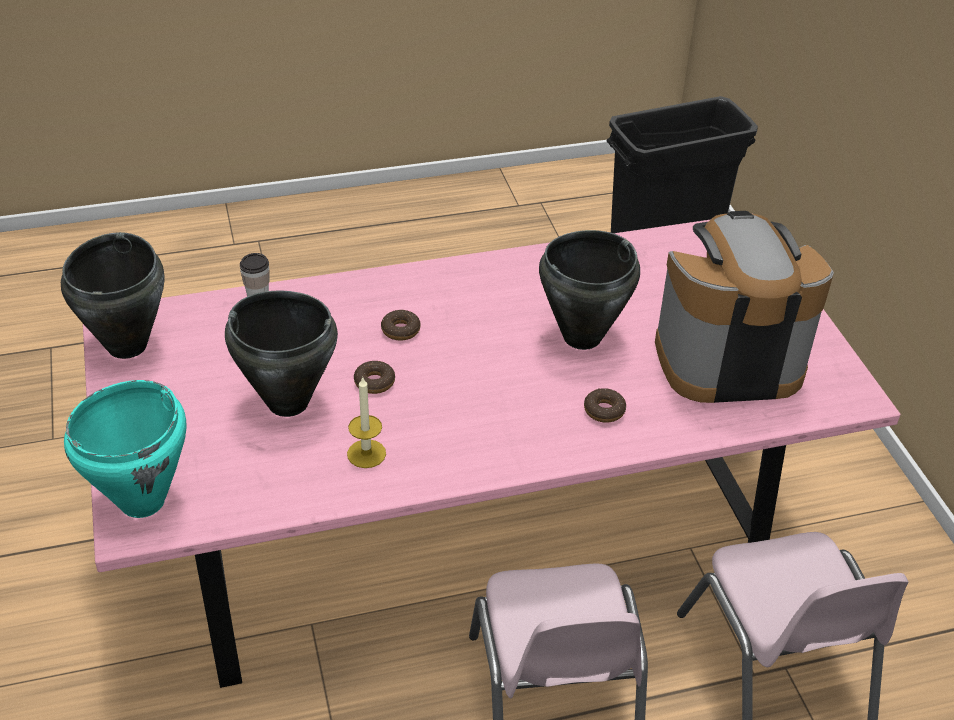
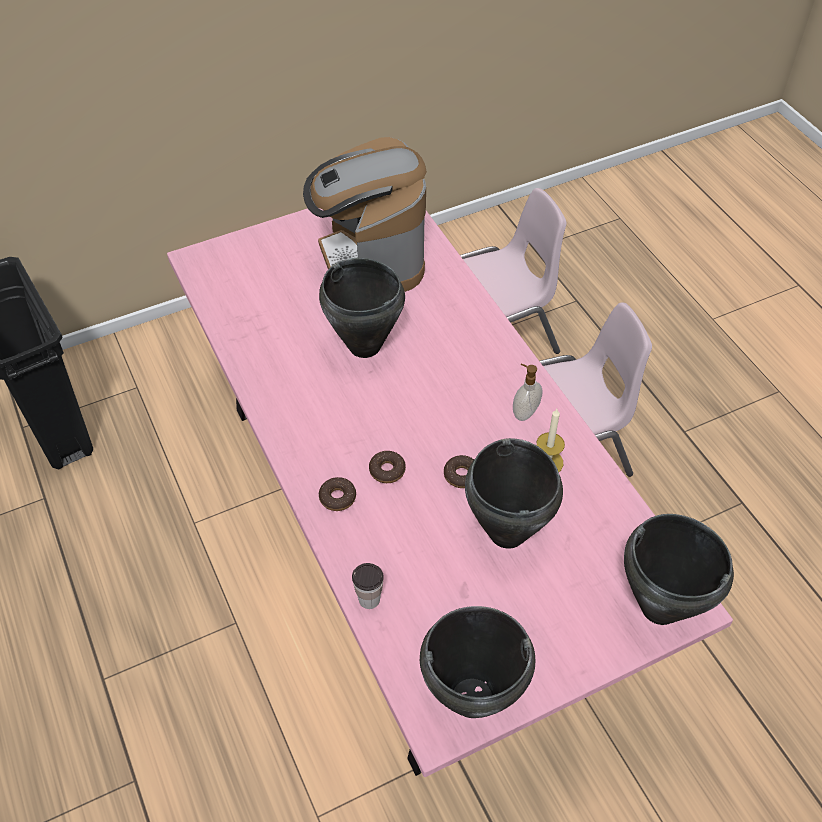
camera: 100 degrees left, 10 degrees up
(143, 501) = (659, 606): turquoise cooking pot -> black cooking pot
(446, 450) = (524, 412): none -> soap dispenser
(604, 410) = (448, 324): donut -> donut (337, 497)

